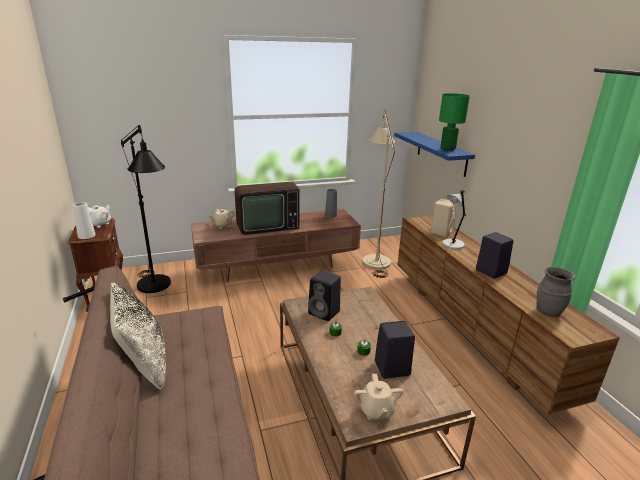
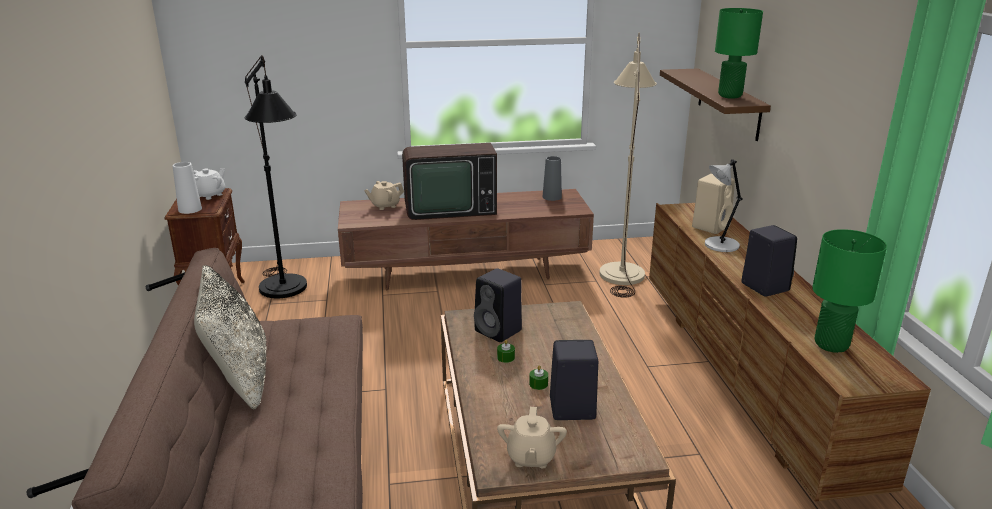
camera: 10 degrees right, 0 degrees up
(441, 153) = (728, 103): blue shelf -> brown shelf
(548, 311) = (830, 346): grey vase -> green table lamp

